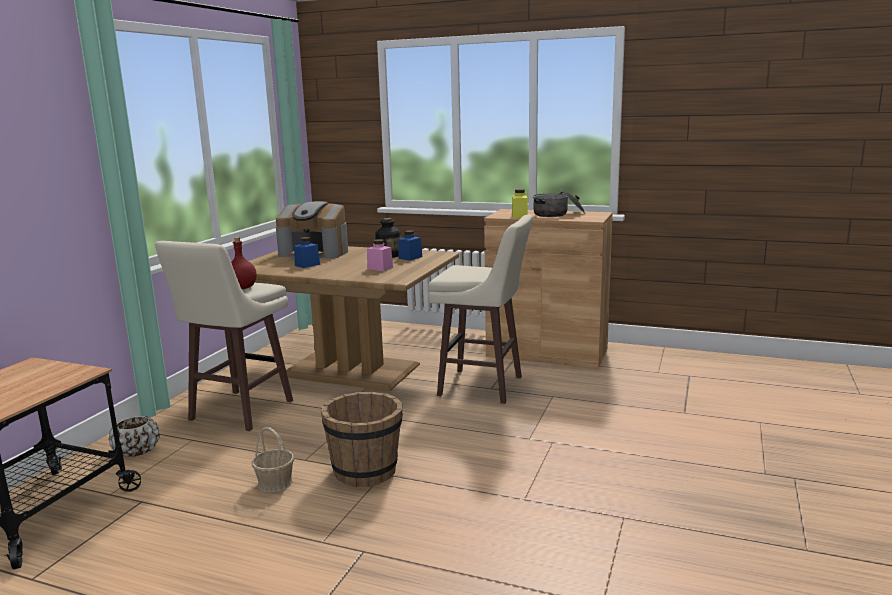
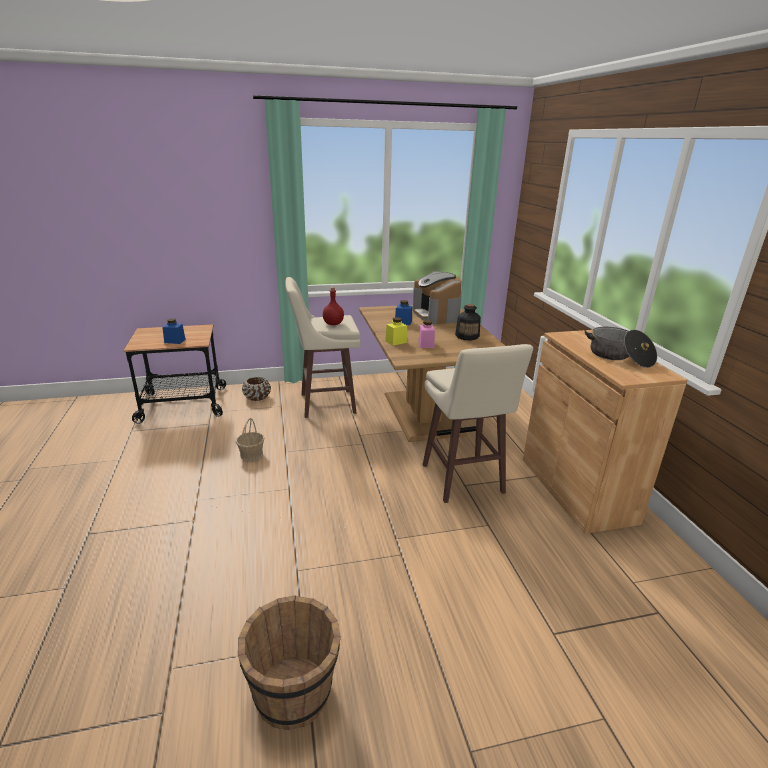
camera: 55 degrees right, 10 degrees up
(366, 471) = (288, 480): brown bucket -> brown bucket (294, 693)
(410, 257) = (471, 345): blue jar -> blue jar (175, 341)
(519, 216) = (577, 343): yellow jar -> yellow jar (396, 342)

